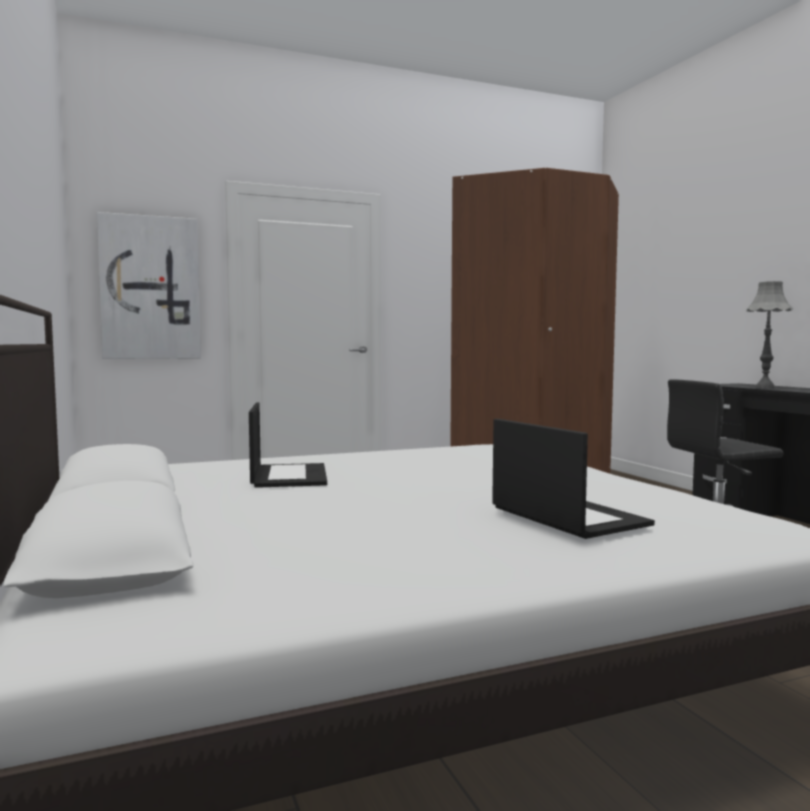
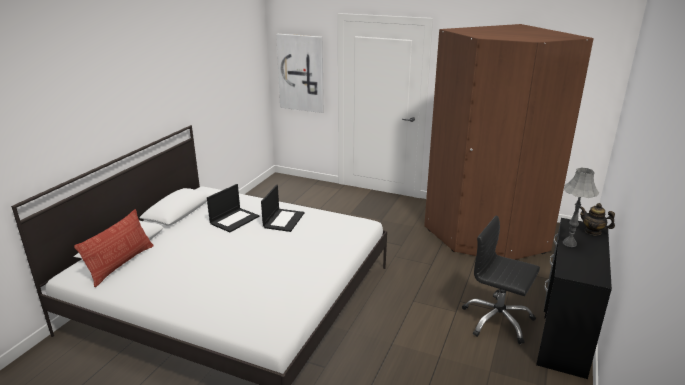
camera: 45 degrees right, 20 degrees up
(196, 571) = (121, 264): none -> pillow
(566, 516) = (230, 289): laptop -> laptop (283, 220)
(746, 384) = (593, 231): none -> teapot

